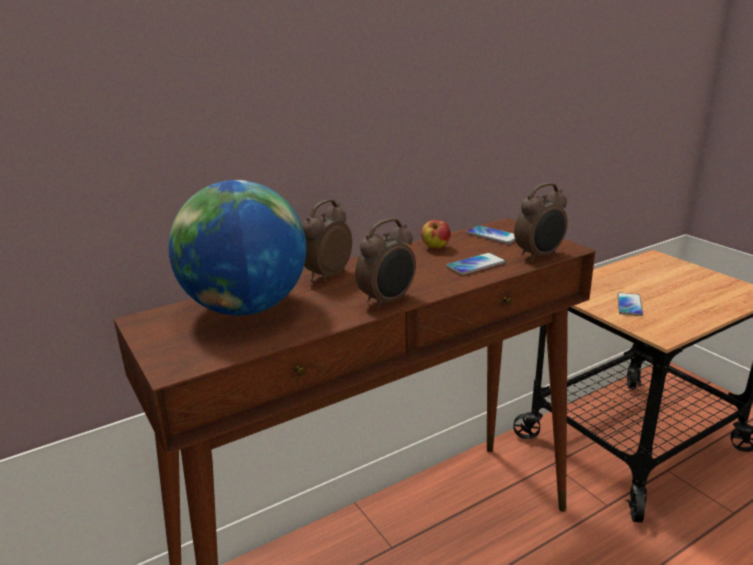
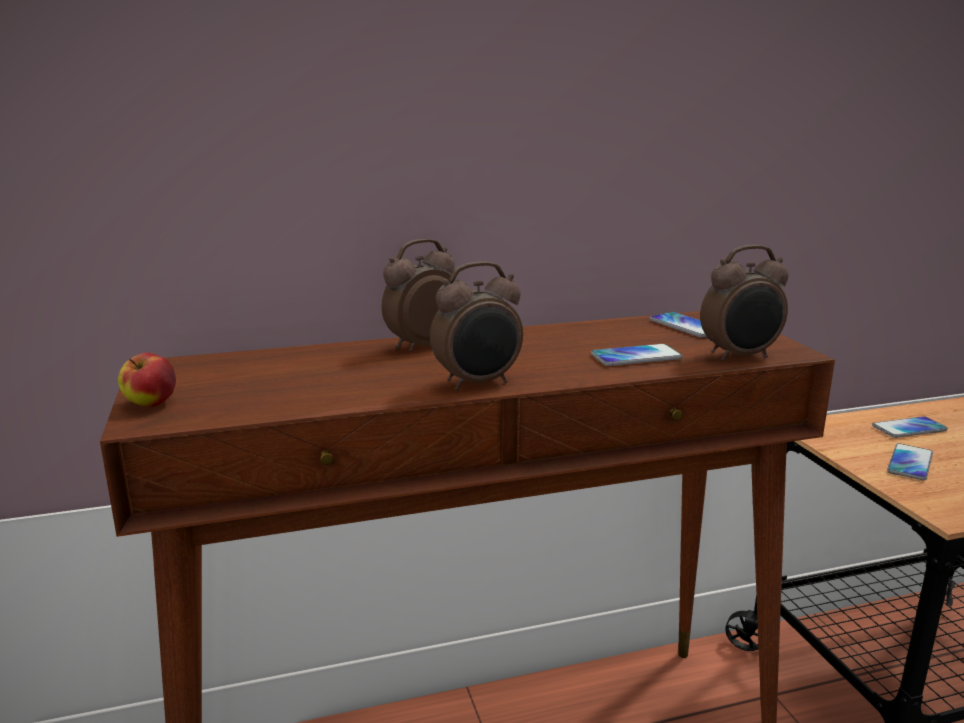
camera: 15 degrees right, 5 degrees down
(245, 308) = (289, 369): globe -> none
(435, 247) = (593, 331): apple -> apple (151, 404)
(620, 280) = (909, 428): none -> phone

